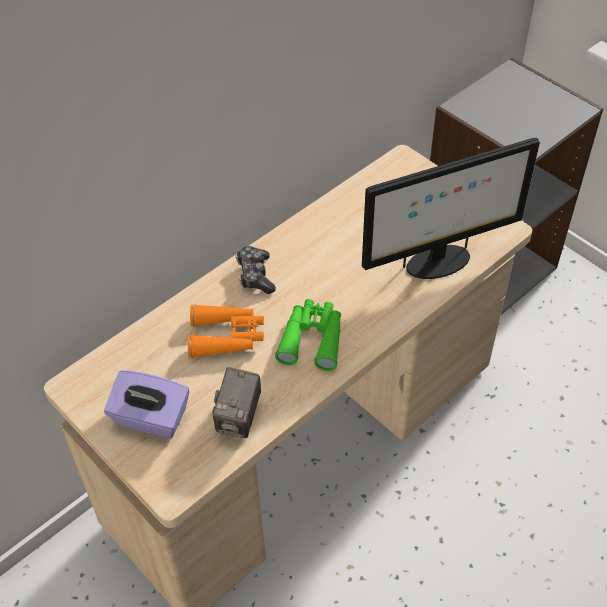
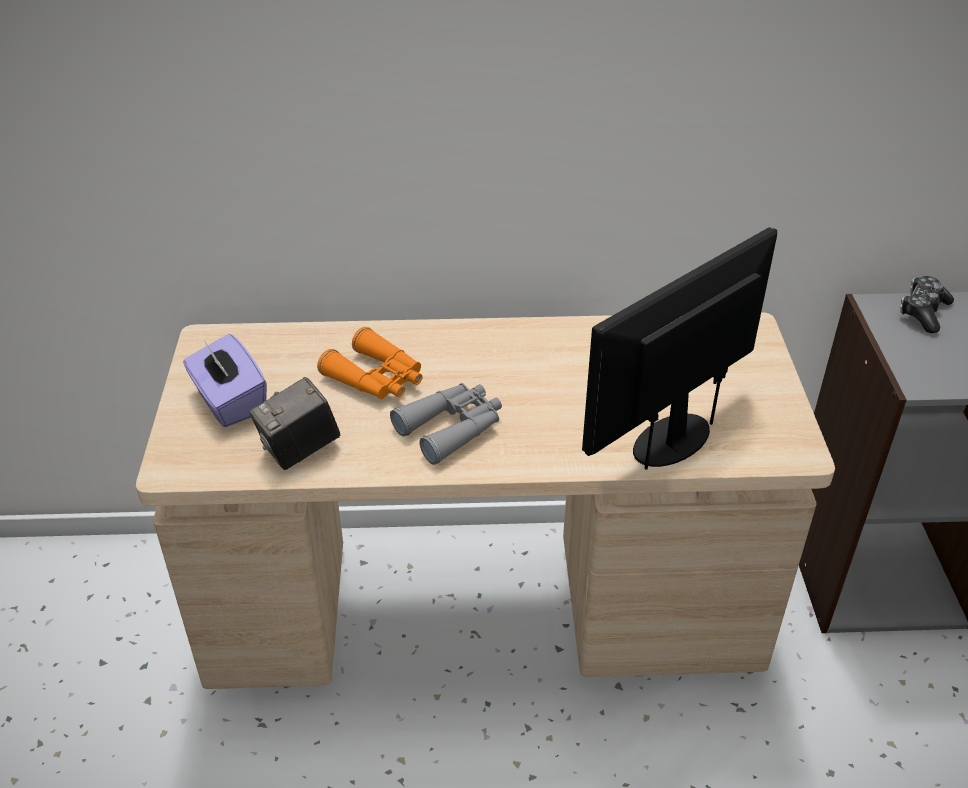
camera: 40 degrees right, 10 degrees down
(255, 275) = (467, 344): game controller -> game controller (923, 312)
(312, 339) = (452, 428): green binoculars -> grey binoculars
(437, 263) = (672, 438): monitor -> monitor turned 120 degrees clockwise

